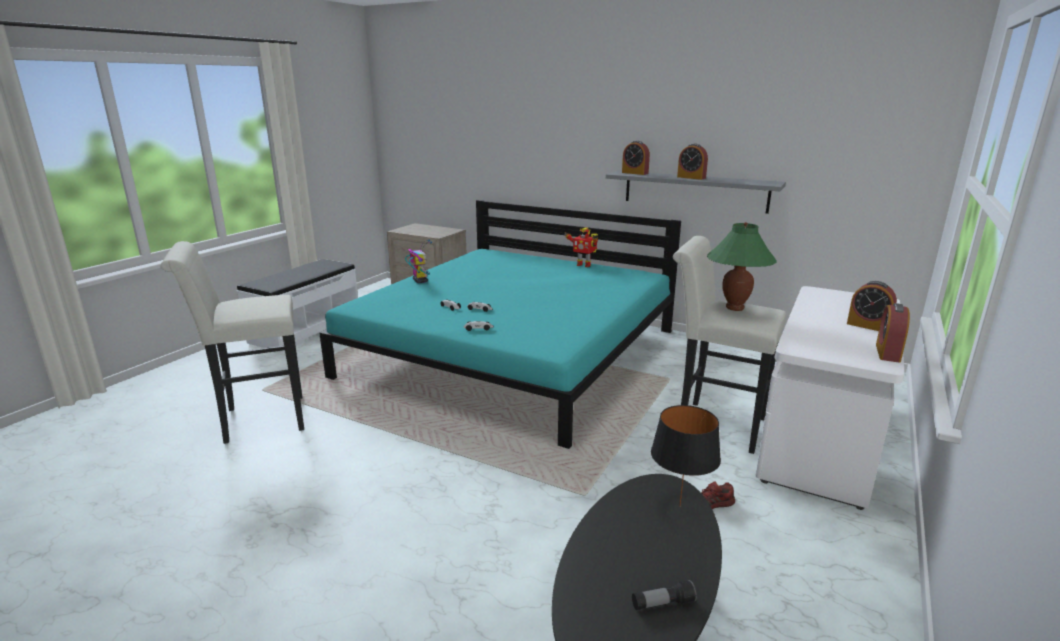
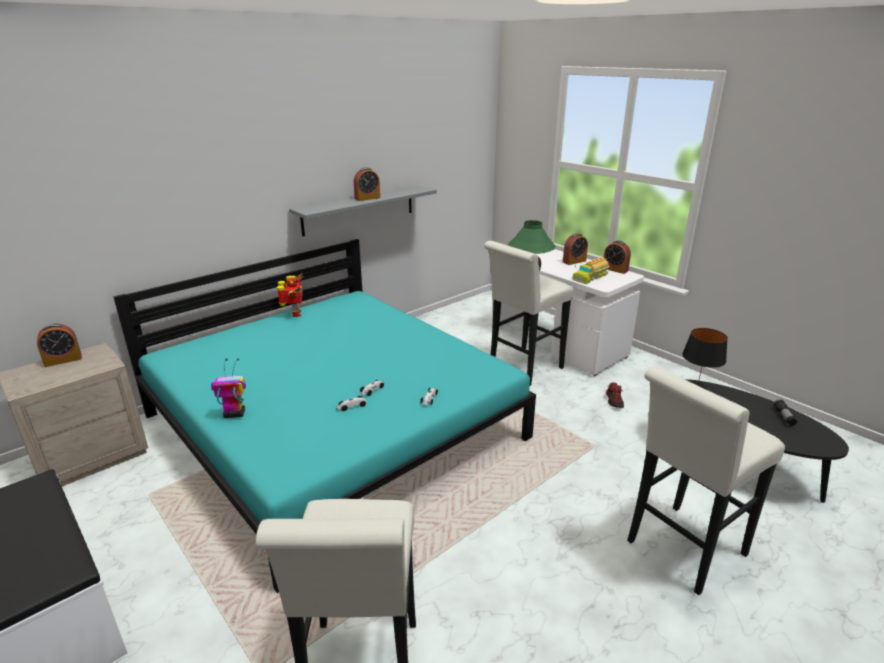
camera: 70 degrees left, 5 degrees up
(415, 575) = (680, 551): none -> white stool
(583, 265) = (295, 314): toy robot -> toy robot turned 60 degrees counterclockwise
(635, 173) = (316, 206): alarm clock -> alarm clock (63, 360)
(820, 339) = (590, 277): none -> toy truck

